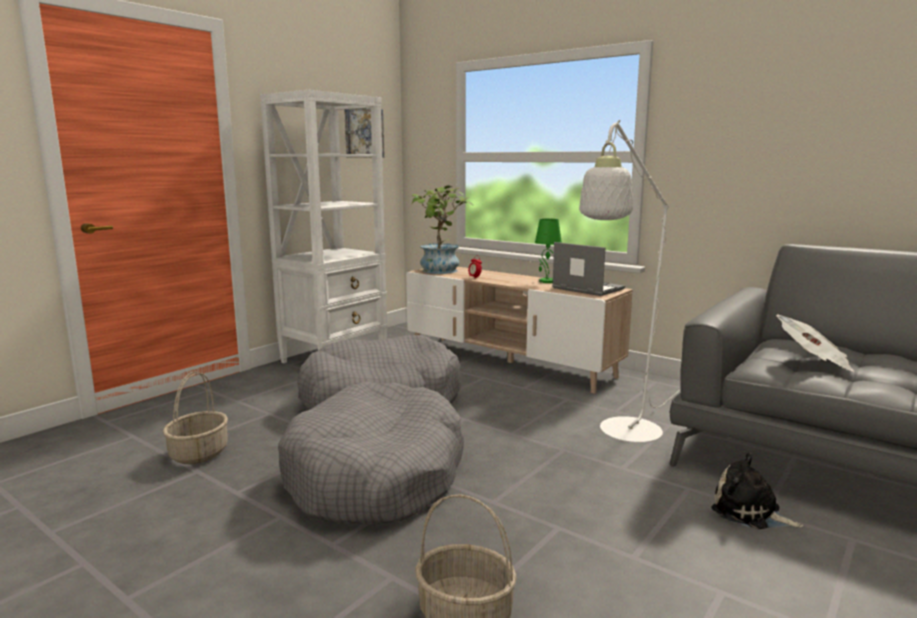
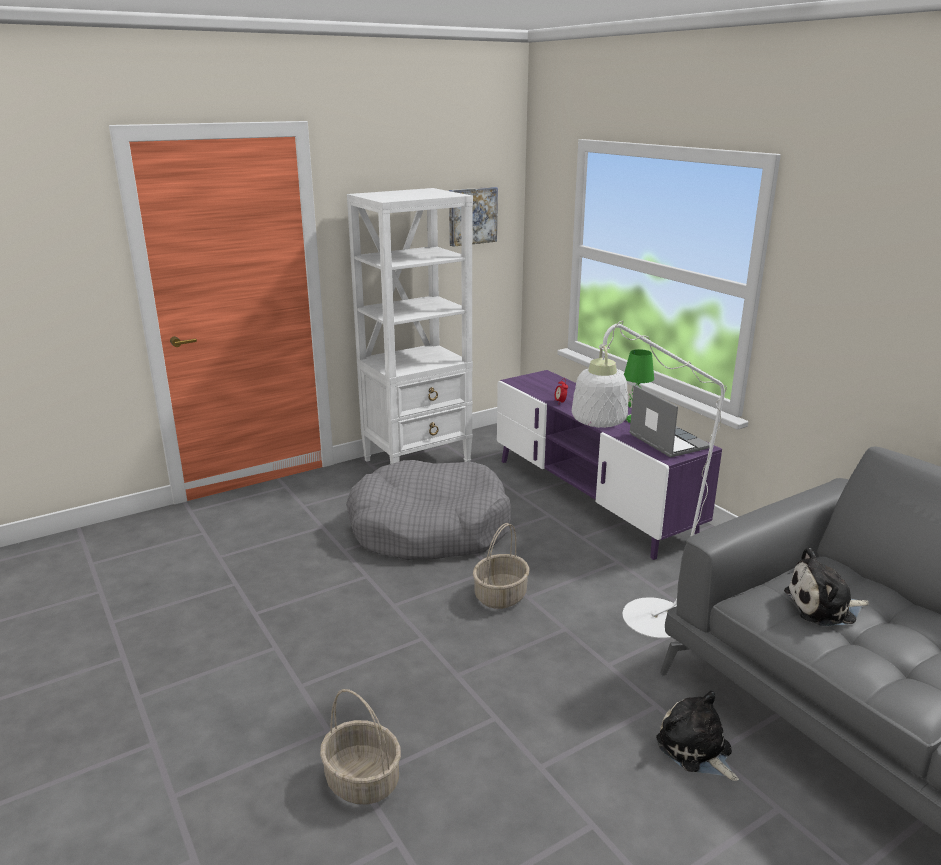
camera: 20 degrees right, 10 degrees up
(199, 453) = (245, 563): basket -> basket (500, 595)
(376, 475) = (373, 621): grey dog bed -> none
(440, 271) = (534, 384): potted plant -> none
(509, 362) = (591, 497): beige tv stand -> purple tv stand
(813, 361) = (824, 607): newspaper -> plush toy

